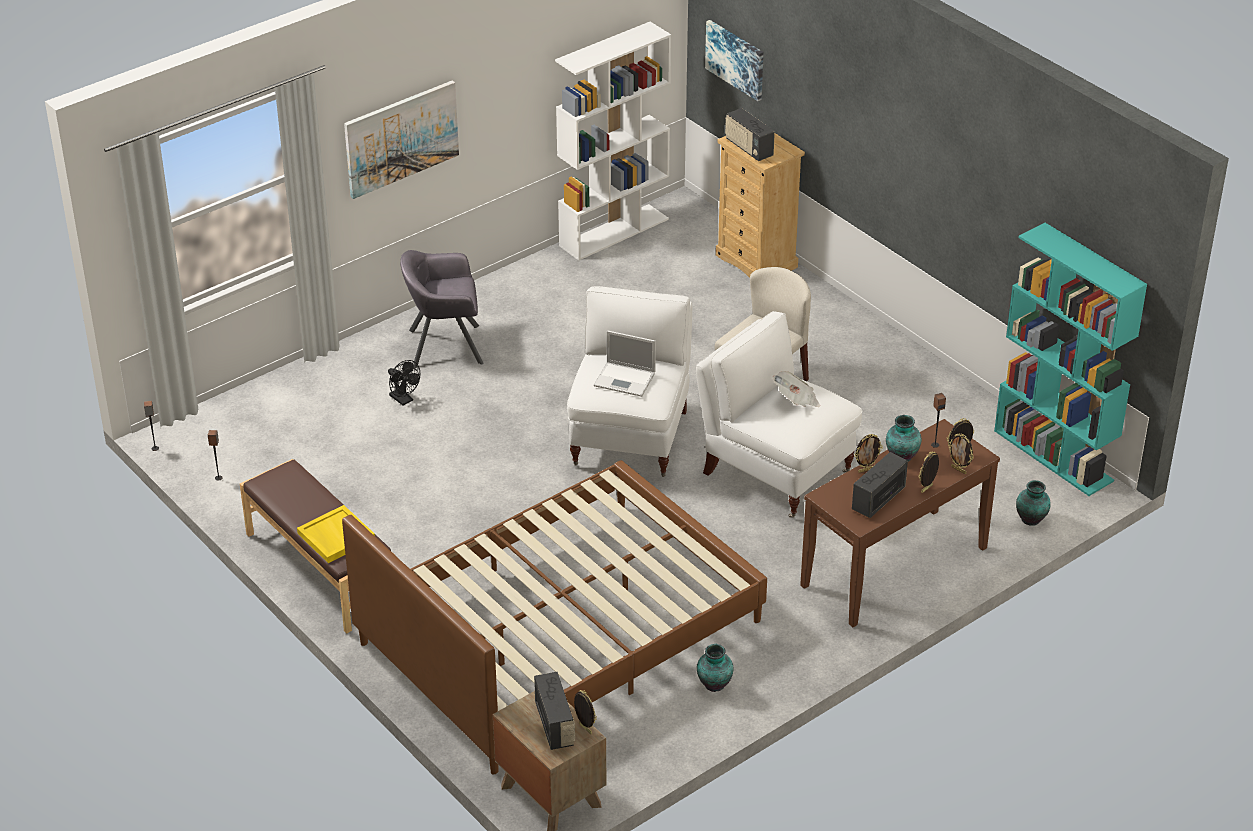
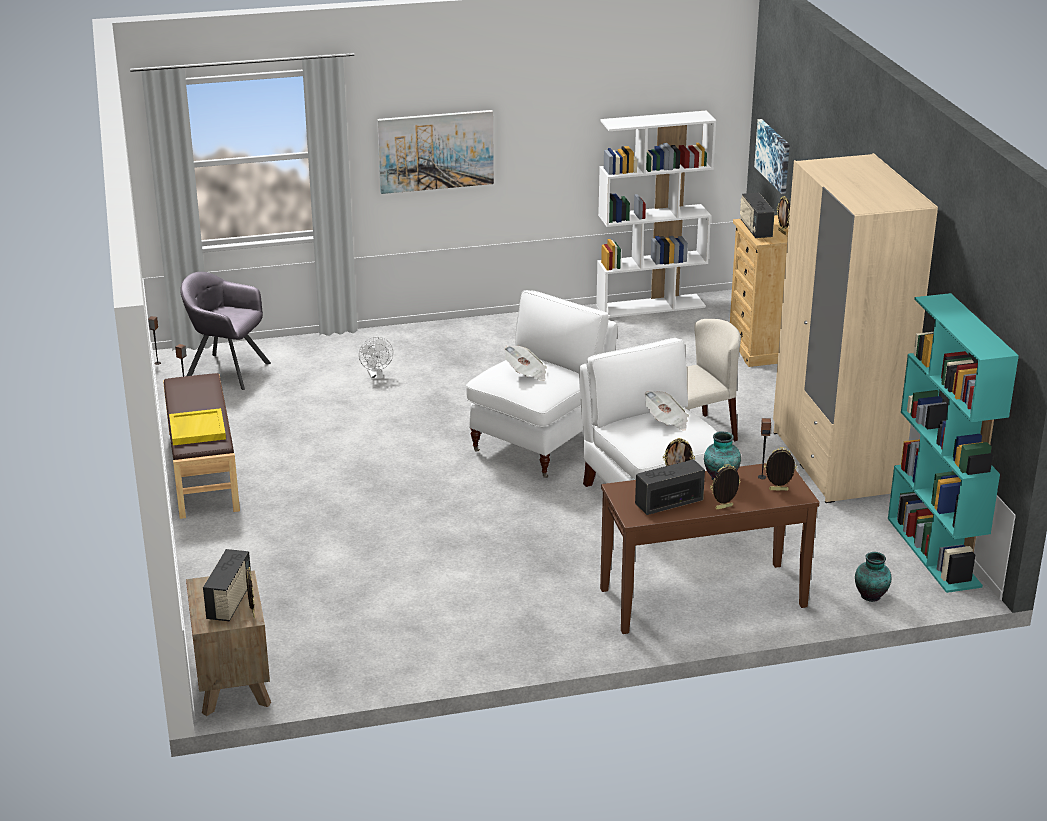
camera: 25 degrees right, 10 degrees down
(404, 400) = (376, 376): black fan -> white fan
(444, 346) = (442, 349): grey armchair -> grey armchair (227, 371)
(559, 632) = (354, 565): brown bed -> none
(625, 379) = (526, 374): laptop -> newspaper
(714, 685) = (453, 642): vase -> none
(910, 379) = (835, 462): none -> beige wardrobe
(959, 470) = (769, 501): picture frame -> picture frame (782, 232)

